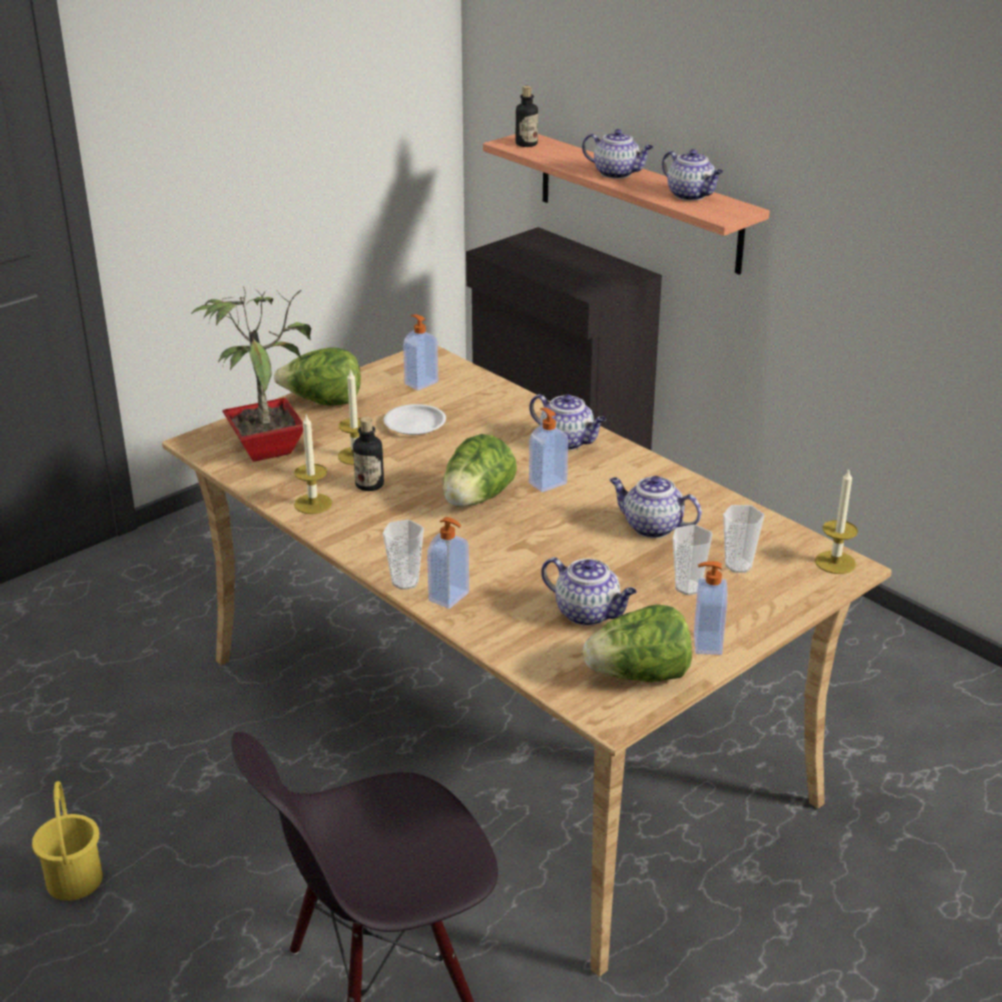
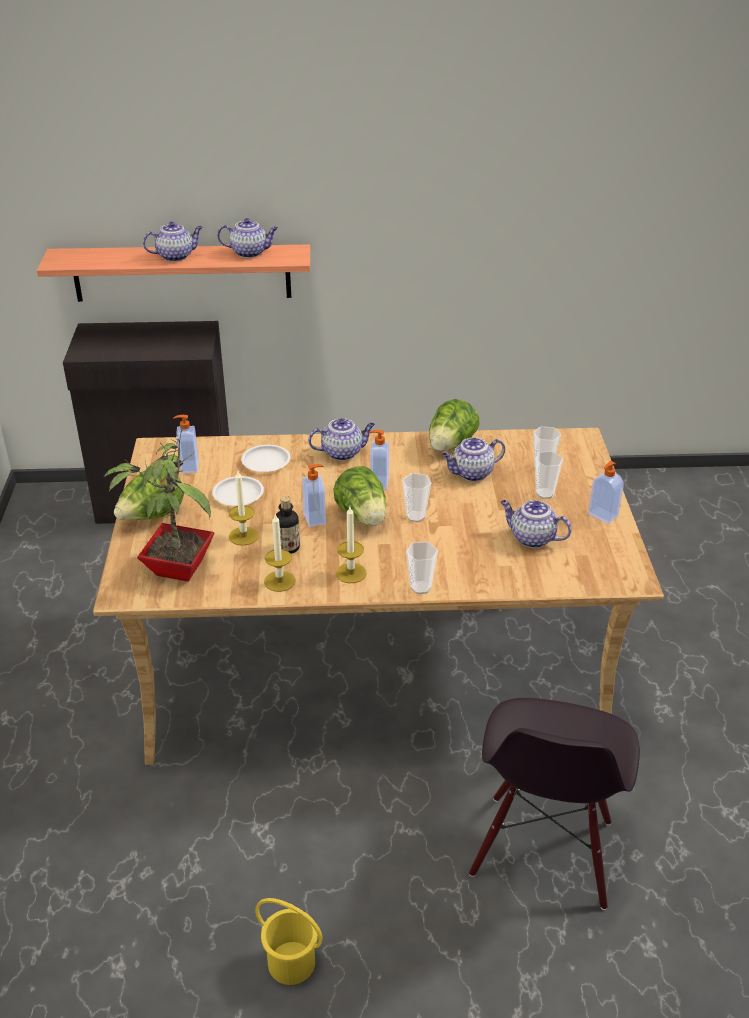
camera: 50 degrees left, 5 degrees up
(450, 597) = (457, 578): soap dispenser -> soap dispenser (315, 519)
(487, 412) = (265, 462): none -> white plate
(521, 528) = (415, 516): none -> cup
(526, 144) = (70, 259): bottle -> none
(588, 613) = (531, 538): teapot -> teapot turned 135 degrees counterclockwise
(639, 676) = (608, 552): lettuce -> lettuce (451, 445)
(835, 562) = (574, 439): candle -> candle (351, 573)

